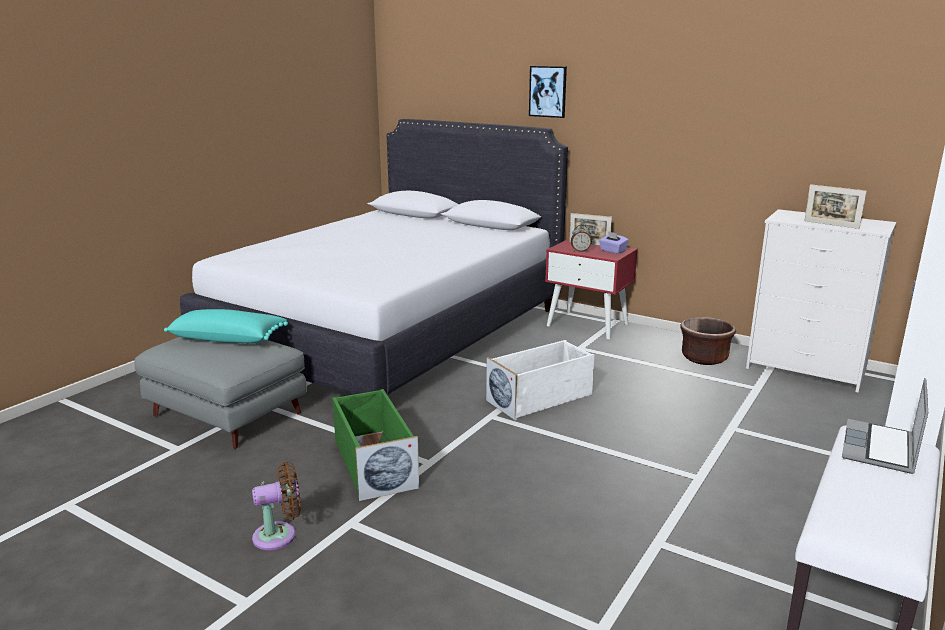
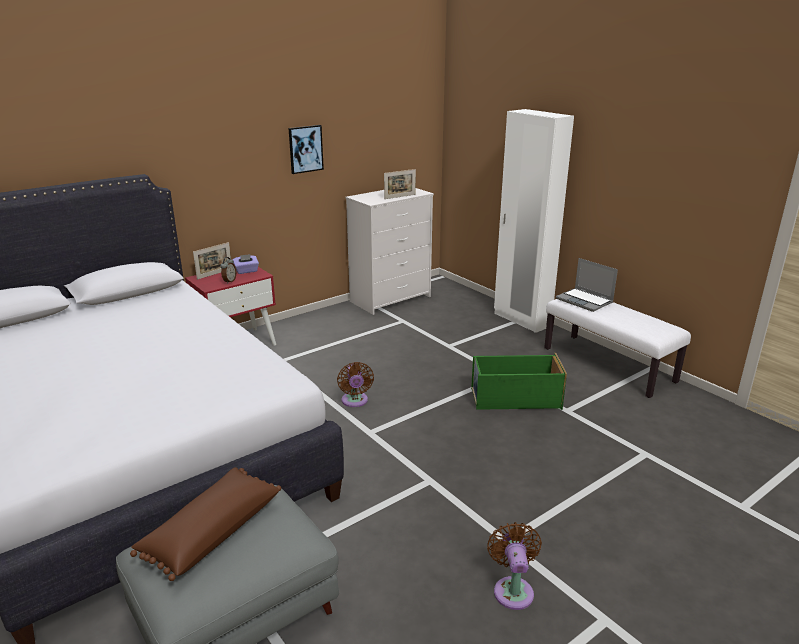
camera: 70 degrees left, 5 degrees up
(229, 338) = (211, 532): turquoise pillow -> brown pillow
(373, 463) = (415, 513): green storage box -> green storage box (514, 398)
(540, 397) = (355, 401): white storage box -> brown fan
(548, 91) = (128, 136): picture -> picture (305, 149)
(704, 358) = (345, 322): brown planter -> none

